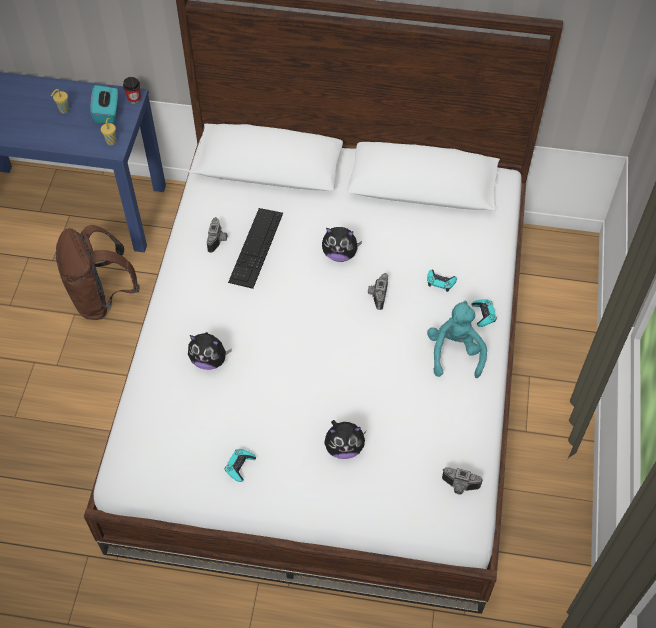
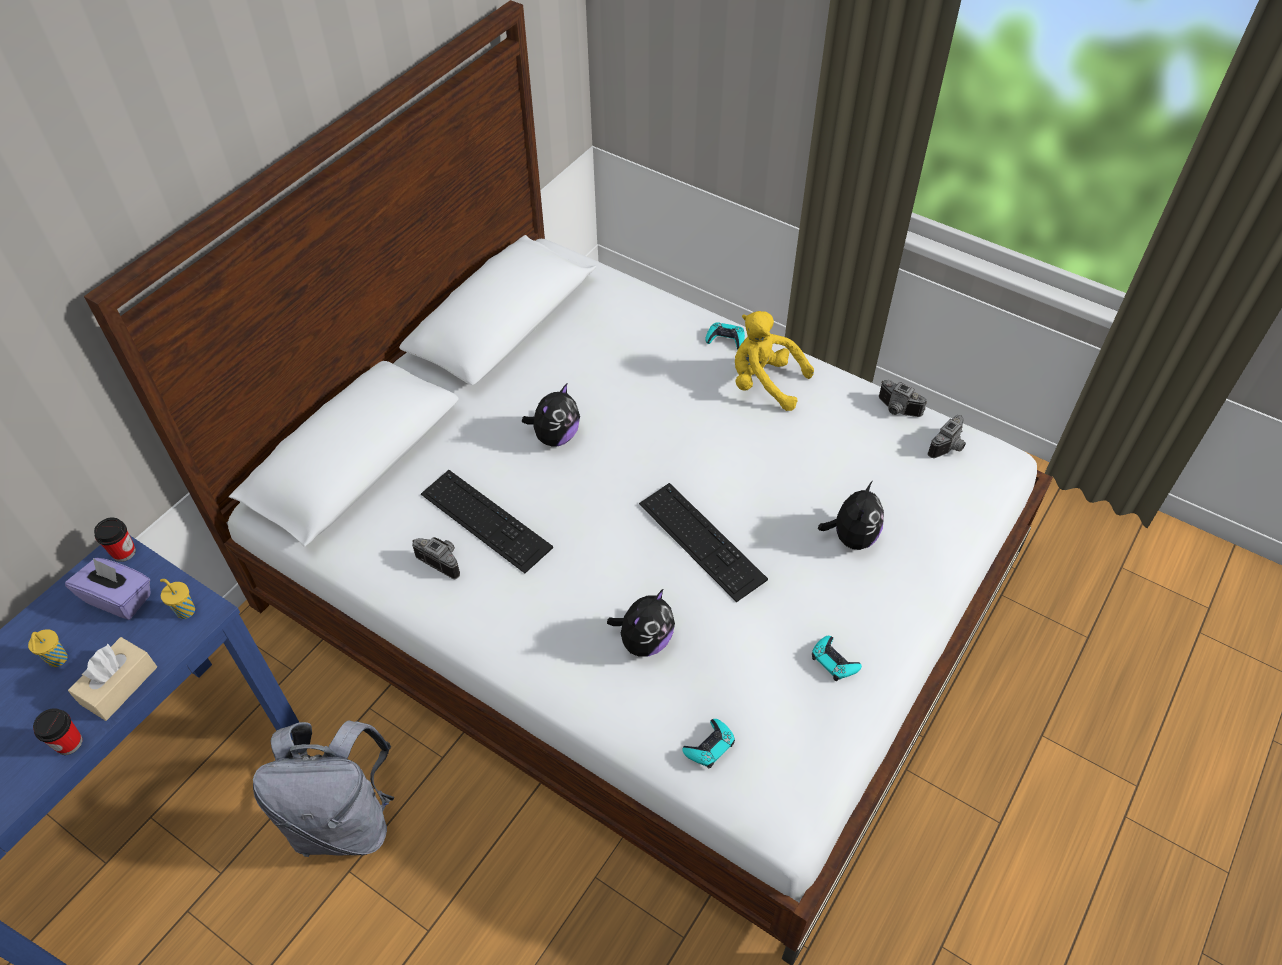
camera: 65 degrees left, 5 degrees down
(23, 139) = (69, 743): none -> cup
(60, 140) = (119, 685): none -> beige tissue box
(102, 298) = (345, 819): brown backpack -> grey backpack
(107, 112) = (119, 598): turquoise tissue box -> purple tissue box
(295, 362) = (701, 541): none -> keyboard
(376, 295) = (641, 423): camera -> camera (896, 410)
(440, 282) = (658, 358): turquoise game controller -> turquoise game controller (709, 746)
(455, 352) = (764, 383): turquoise plush toy -> yellow plush toy

